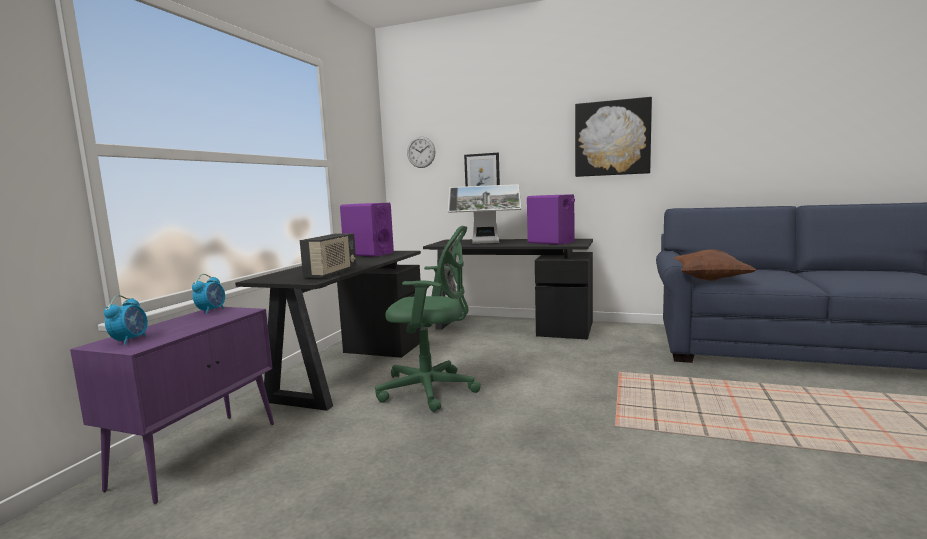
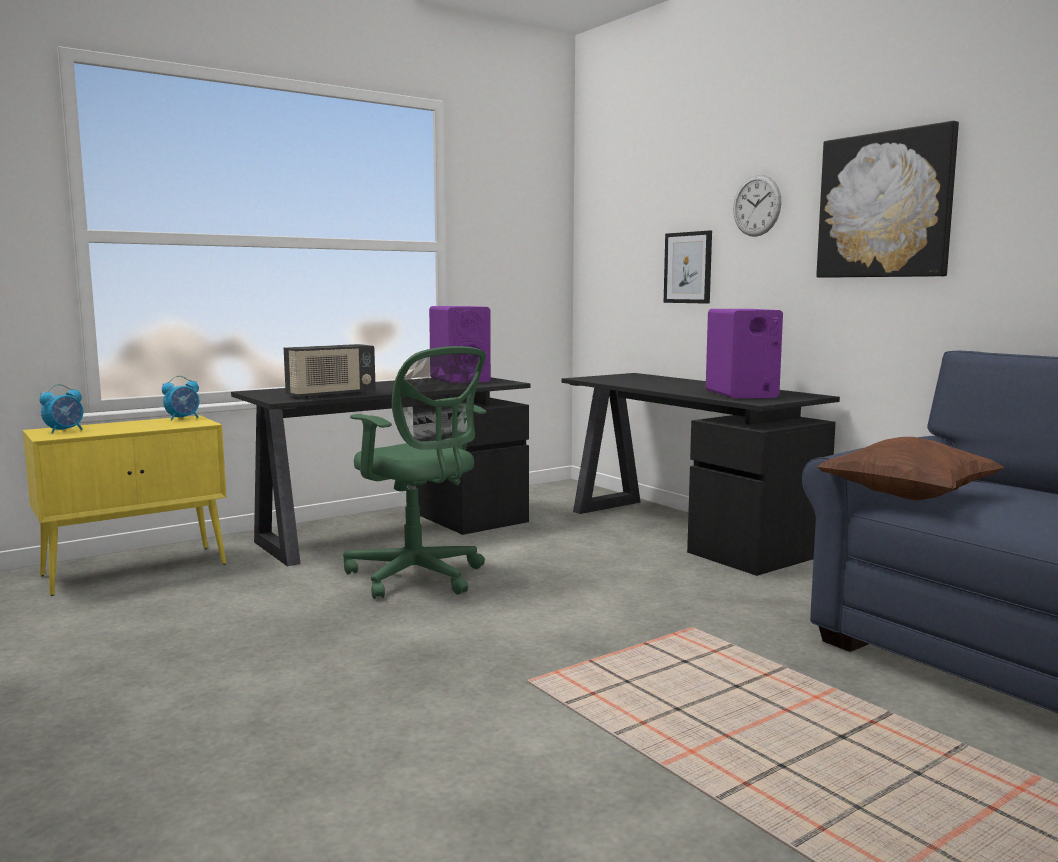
camera: 35 degrees right, 0 degrees up
(199, 453) = (137, 569): purple cabinet -> yellow cabinet
(421, 152) = (615, 228): wall clock -> wall clock (757, 205)
(485, 243) = (653, 383): monitor -> none

